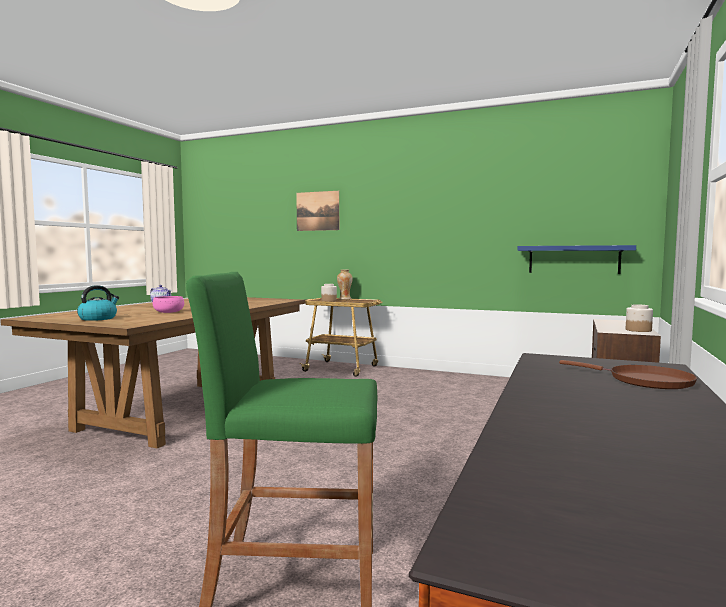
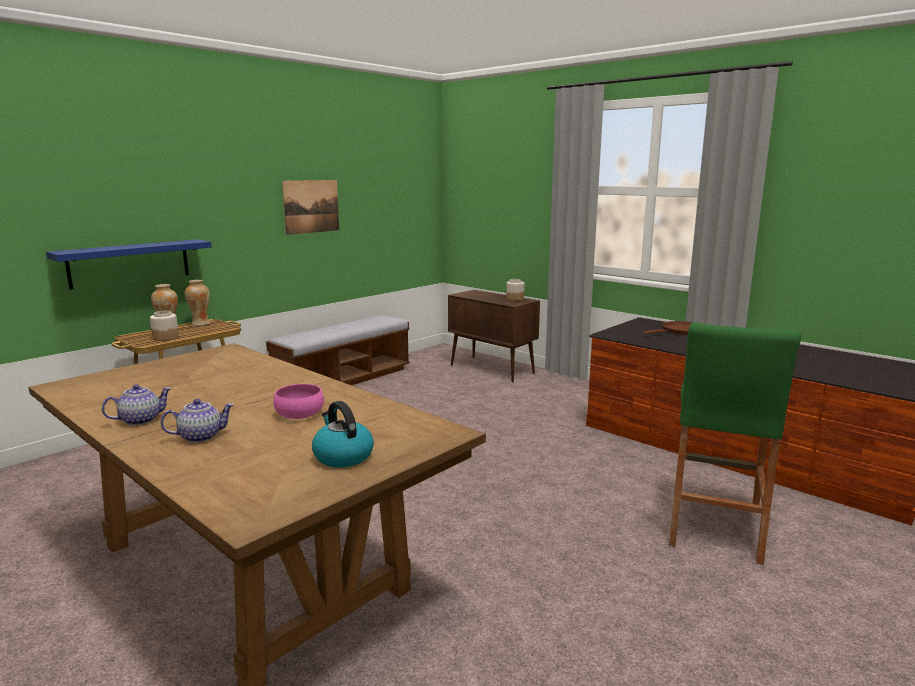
camera: 70 degrees left, 10 degrees up
(136, 308) = (201, 436): none -> teapot
(317, 211) = (68, 188): picture -> picture (311, 206)
(365, 299) = (200, 323): none -> vase
(481, 379) = (344, 380): none -> bench
(573, 259) = (391, 240): blue shelf -> blue shelf (130, 263)

